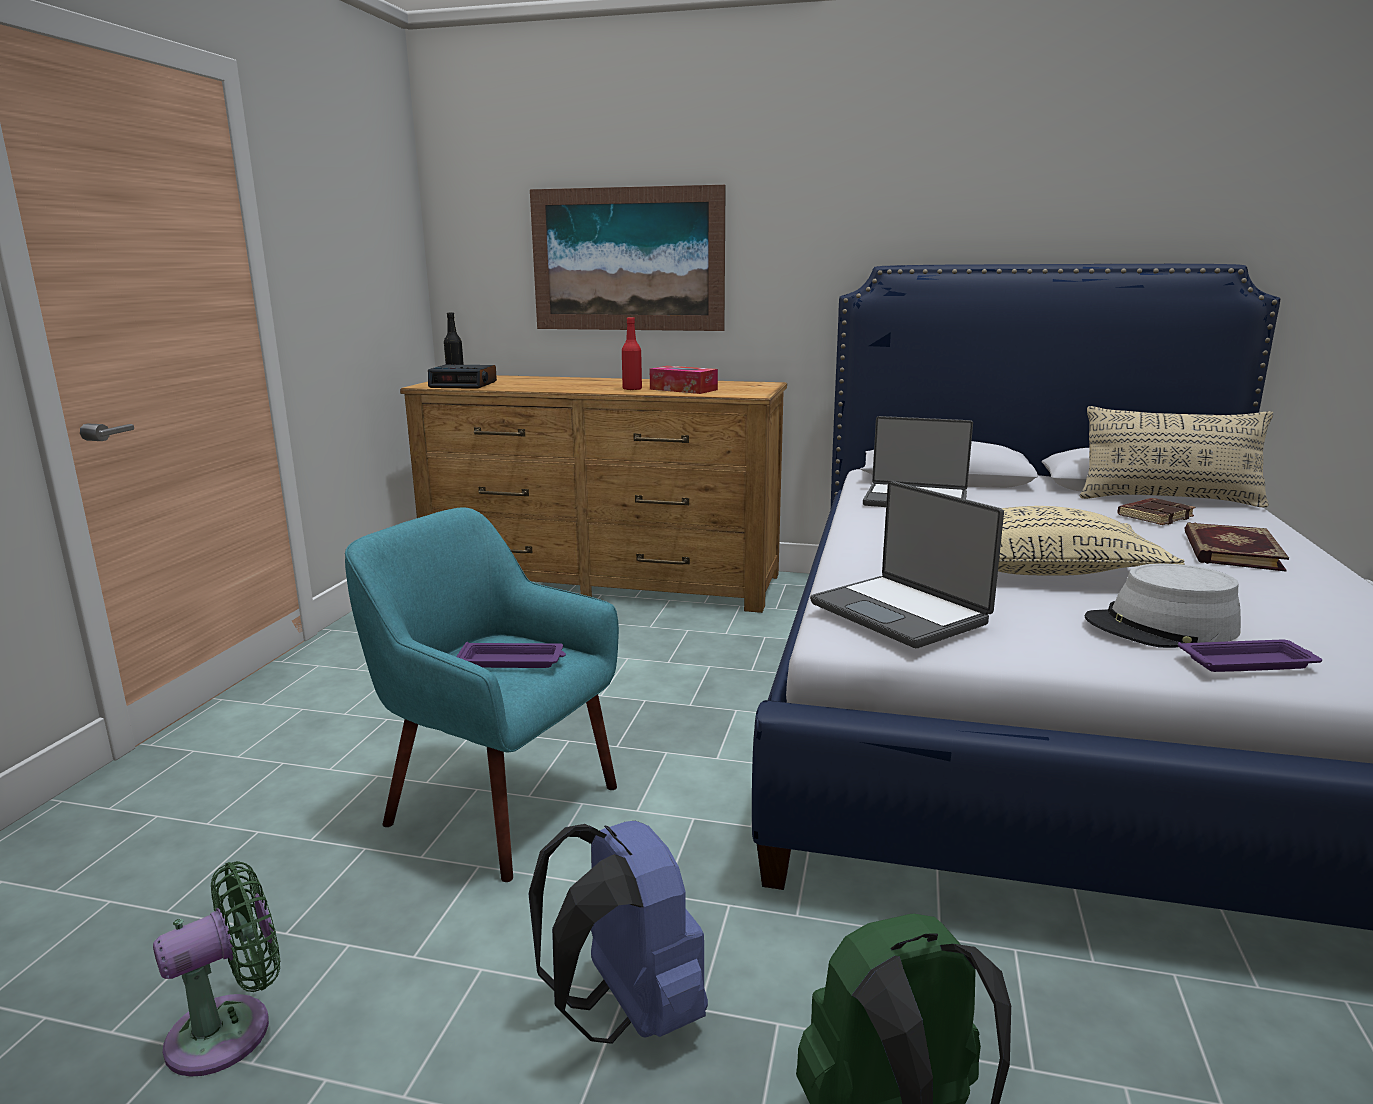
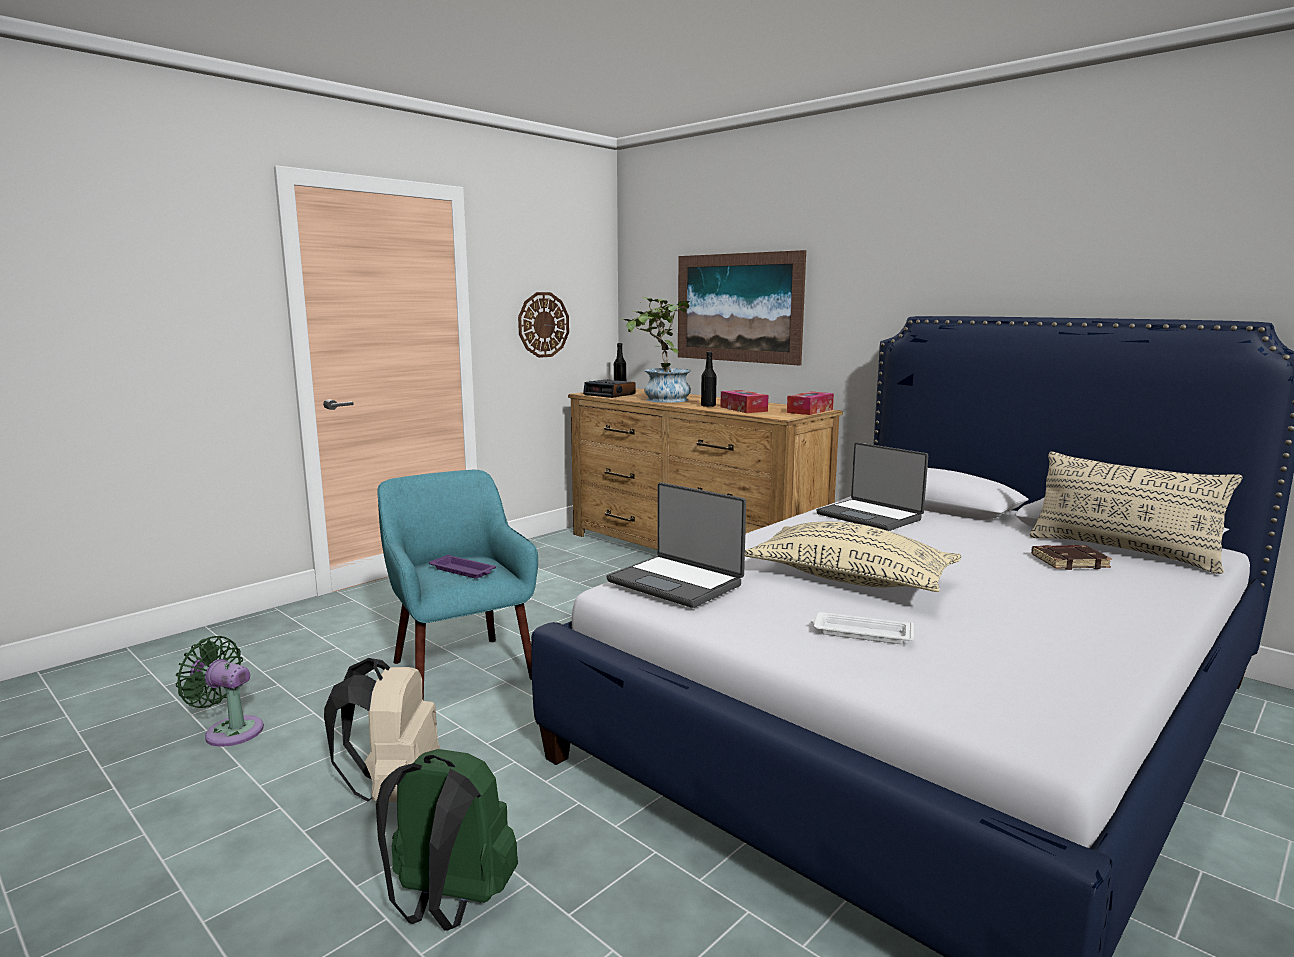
camera: 30 degrees right, 5 degrees down
(230, 1030) = (230, 730): green fan -> green fan turned 150 degrees counterclockwise
(352, 288) = (543, 324): none -> wall clock
(550, 386) = (660, 399): none -> potted plant
(627, 1011) = (394, 791): blue backpack -> beige backpack
(632, 389) = (708, 406): red bottle -> black bottle
(759, 385) = (810, 411): none -> tissue box
(901, 612) = (676, 582): laptop -> laptop turned 45 degrees counterclockwise
(1161, 627) = (860, 633): grey hat -> white tray
(1229, 551) = (1075, 599): book -> none
(1249, 662) = (873, 669): purple tray -> none

